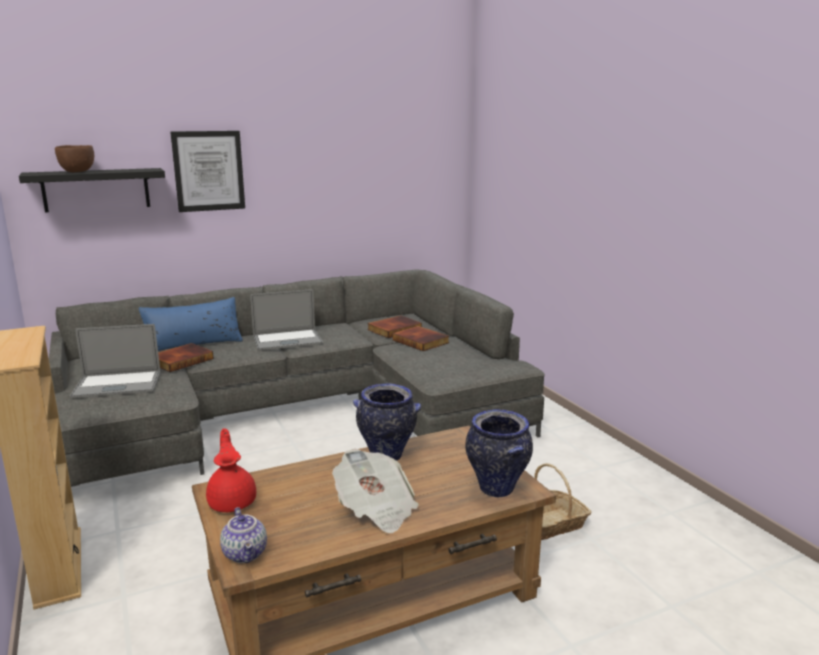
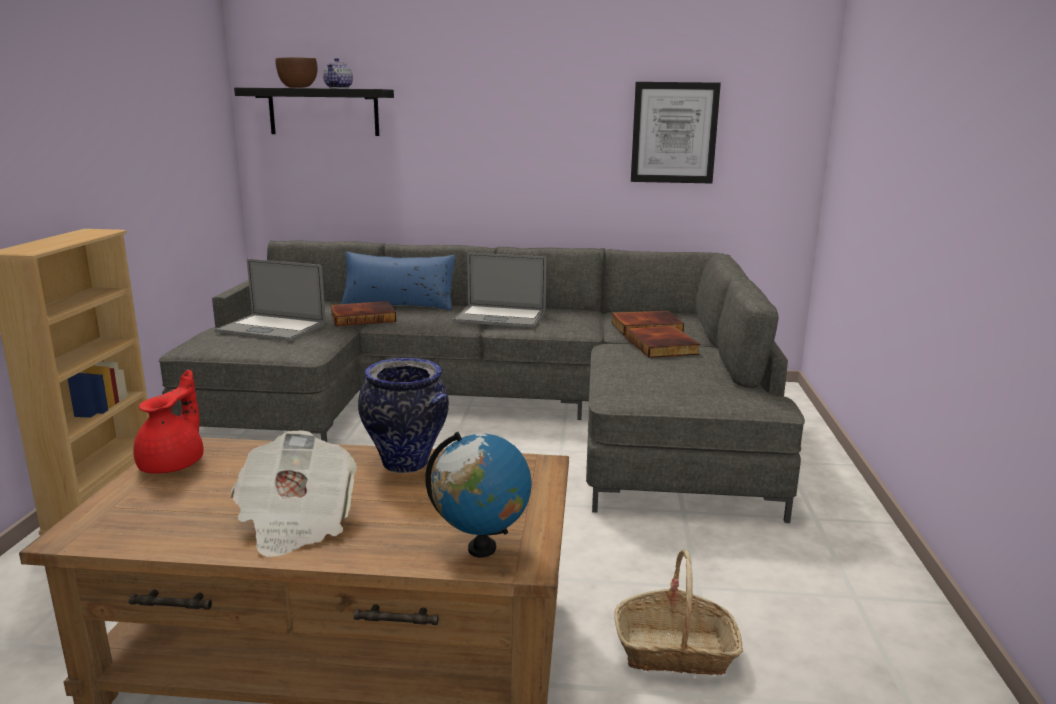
camera: 30 degrees right, 0 degrees up
(208, 171) = (448, 96): picture -> picture (674, 133)
(246, 554) = (95, 523): teapot -> teapot (339, 88)
(497, 489) = (481, 549): vase -> globe

